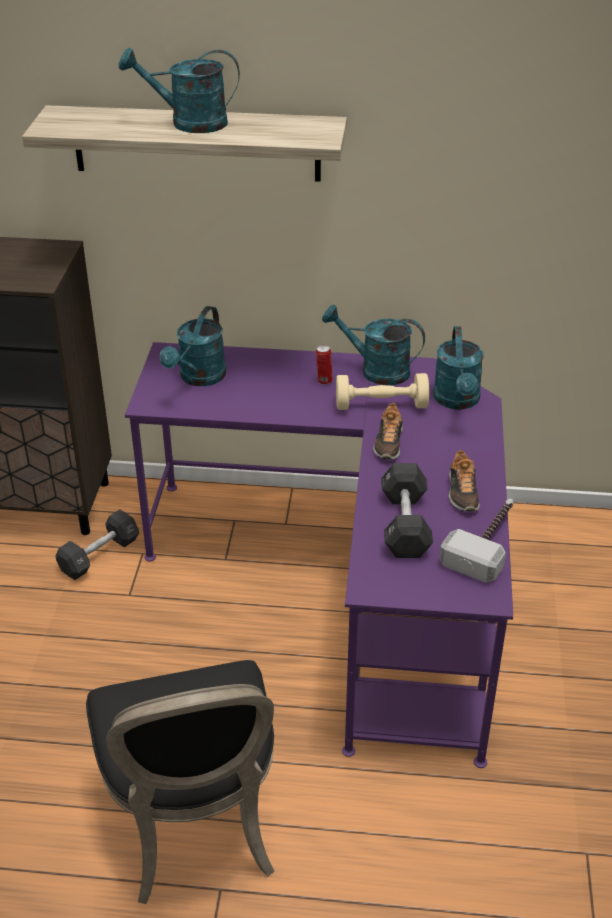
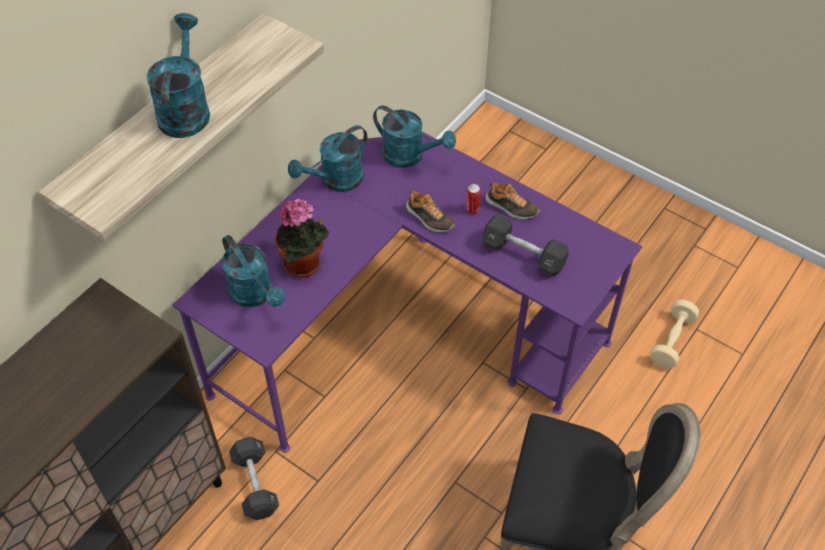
camera: 60 degrees left, 15 degrees up
(188, 123) = (185, 109): turquoise watering can -> turquoise watering can turned 150 degrees clockwise
(257, 392) = (305, 265): none -> potted plant
(324, 381) = (324, 218): can -> can (472, 210)
(381, 405) = (382, 200): beige dumbbell -> beige dumbbell (672, 341)
(487, 543) = (569, 222): hammer -> none

